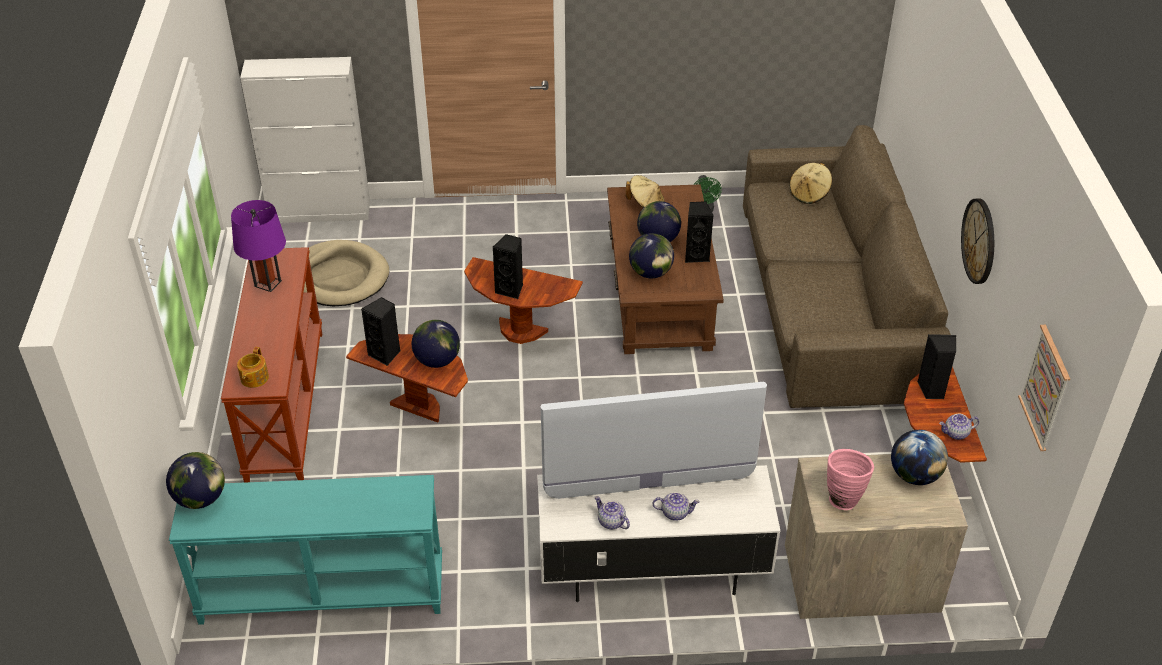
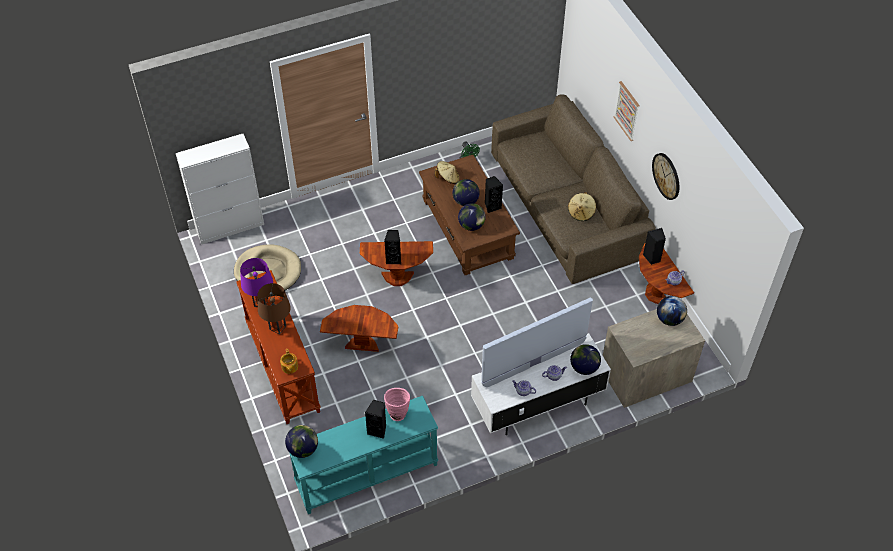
camera: 20 degrees left, 10 degrees up
(270, 322) = (277, 327): none -> brown table lamp
(385, 354) = (342, 323): black speaker -> black speaker (378, 430)
(437, 361) = (375, 319): globe -> globe (584, 368)
(809, 194) = (537, 143): beige hat -> beige hat (581, 212)
(843, 497) = (639, 343): pink vase -> pink vase (397, 412)
(1045, 388) = (730, 261): picture -> picture (627, 111)

